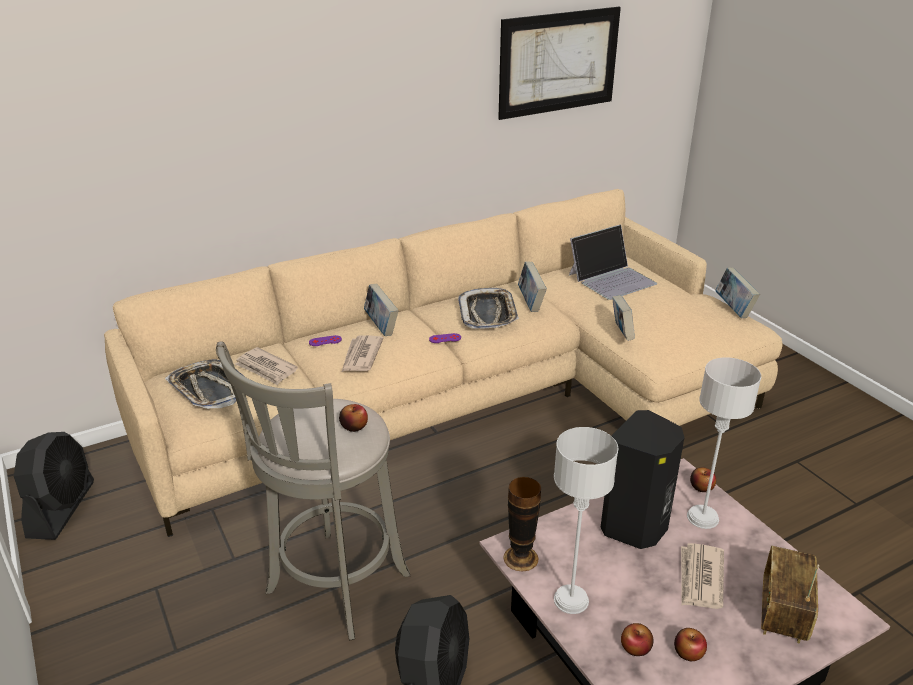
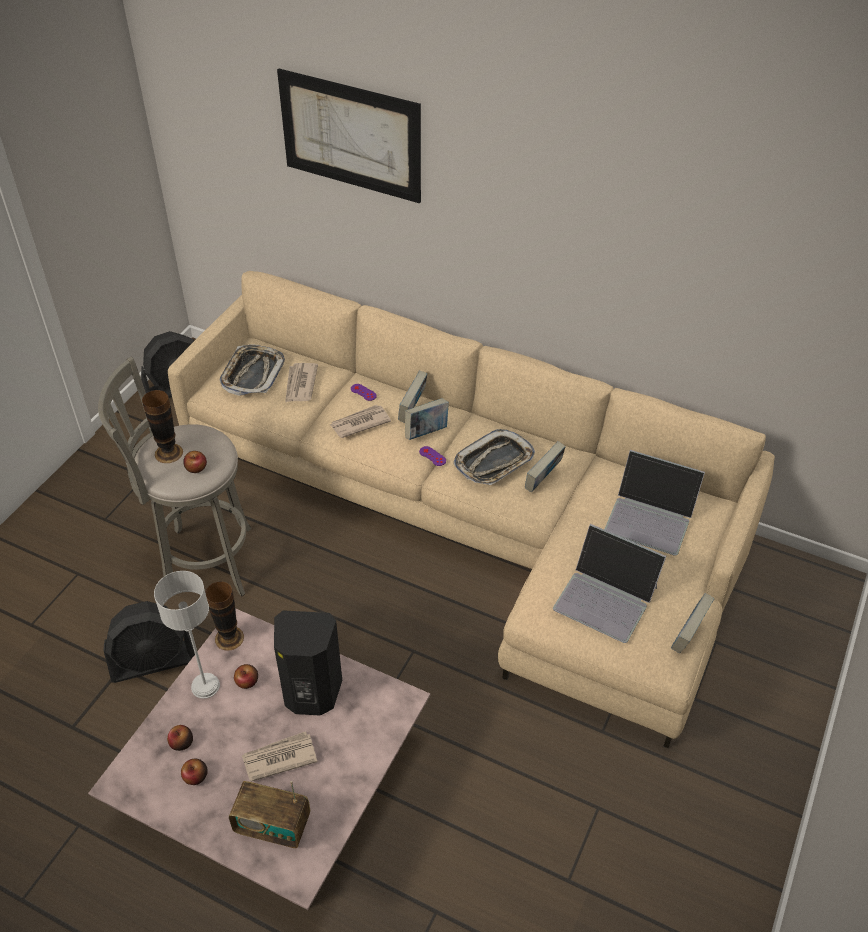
camera: 55 degrees right, 15 degrees up
(308, 437) = (168, 453): none -> vase
(559, 62) = (727, 265): picture -> picture (350, 136)
(621, 334) = (551, 567): book -> book (426, 432)
(674, 323) = (606, 597): none -> laptop
(701, 487) = (396, 720): apple -> apple (247, 681)
(702, 517) = (356, 734): grey table lamp -> none
(783, 614) = (273, 826): radio -> radio turned 150 degrees counterclockwise

